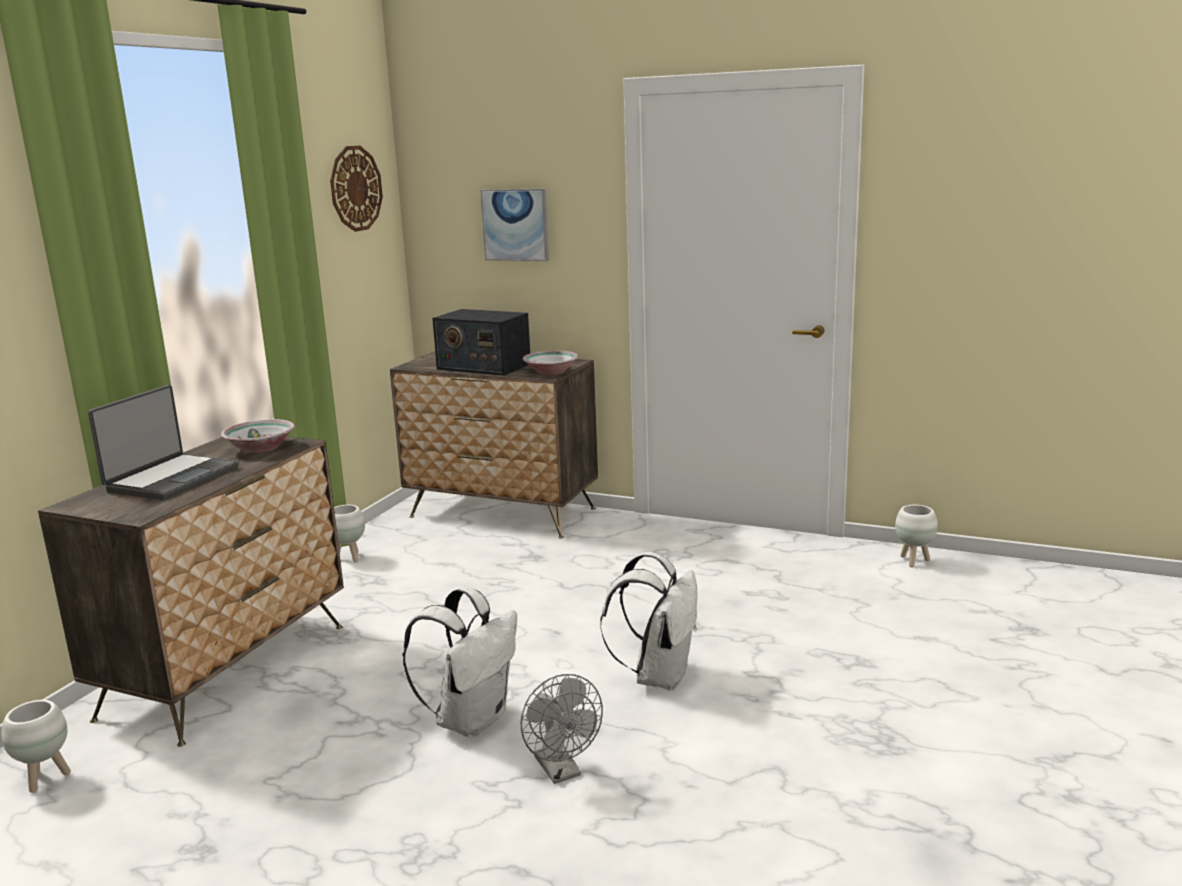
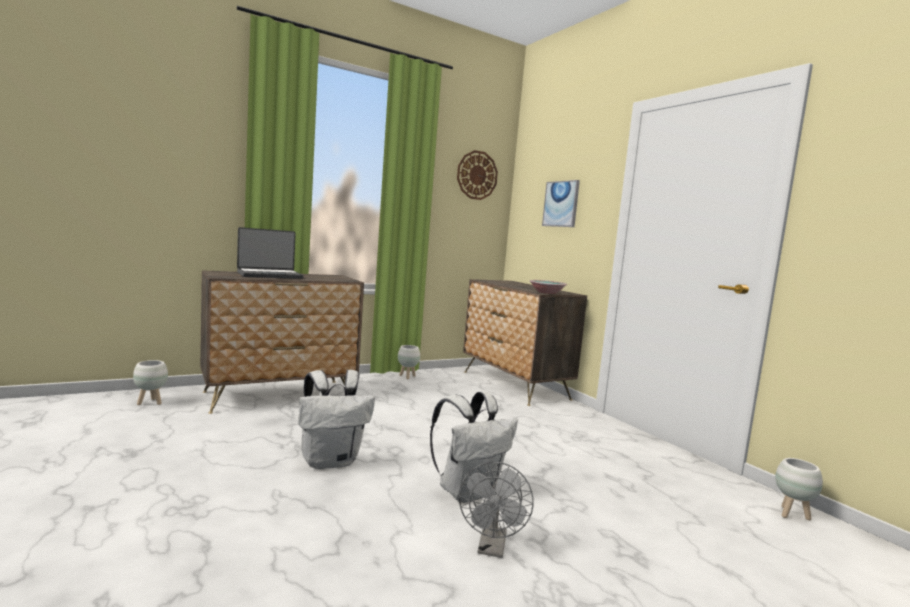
camera: 35 degrees right, 10 degrees down
(261, 448) = (331, 278): bowl -> none
(483, 366) = (516, 286): radio -> none
(562, 771) = (323, 509): grey fan -> grey fan (492, 548)

